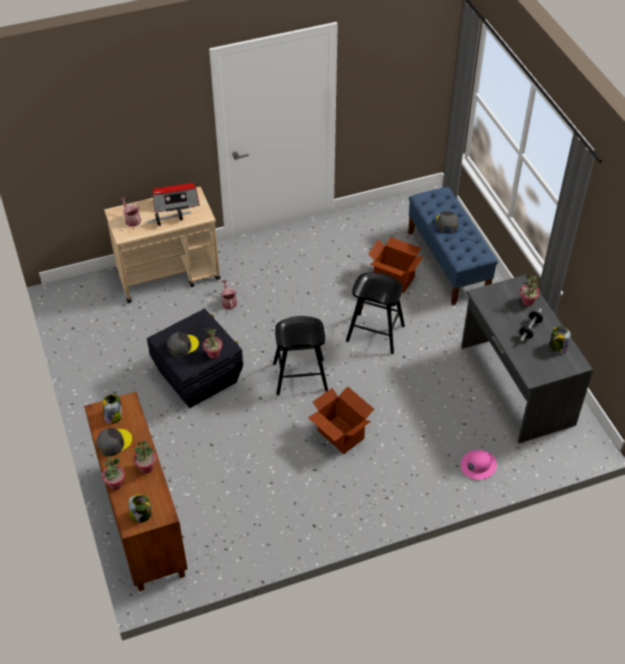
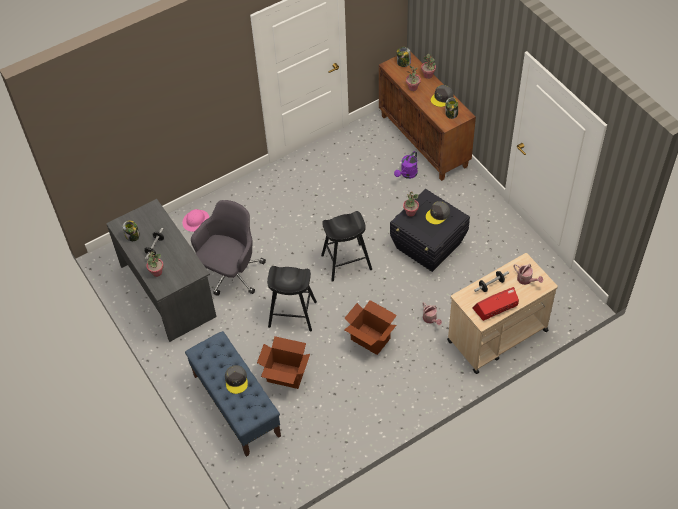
camera: 170 degrees right, 5 degrees up
(185, 474) = (407, 174): none -> purple watering can
(340, 435) = (303, 223): cardboard box -> cardboard box (370, 338)
(440, 390) = (230, 273): none -> grey office chair

